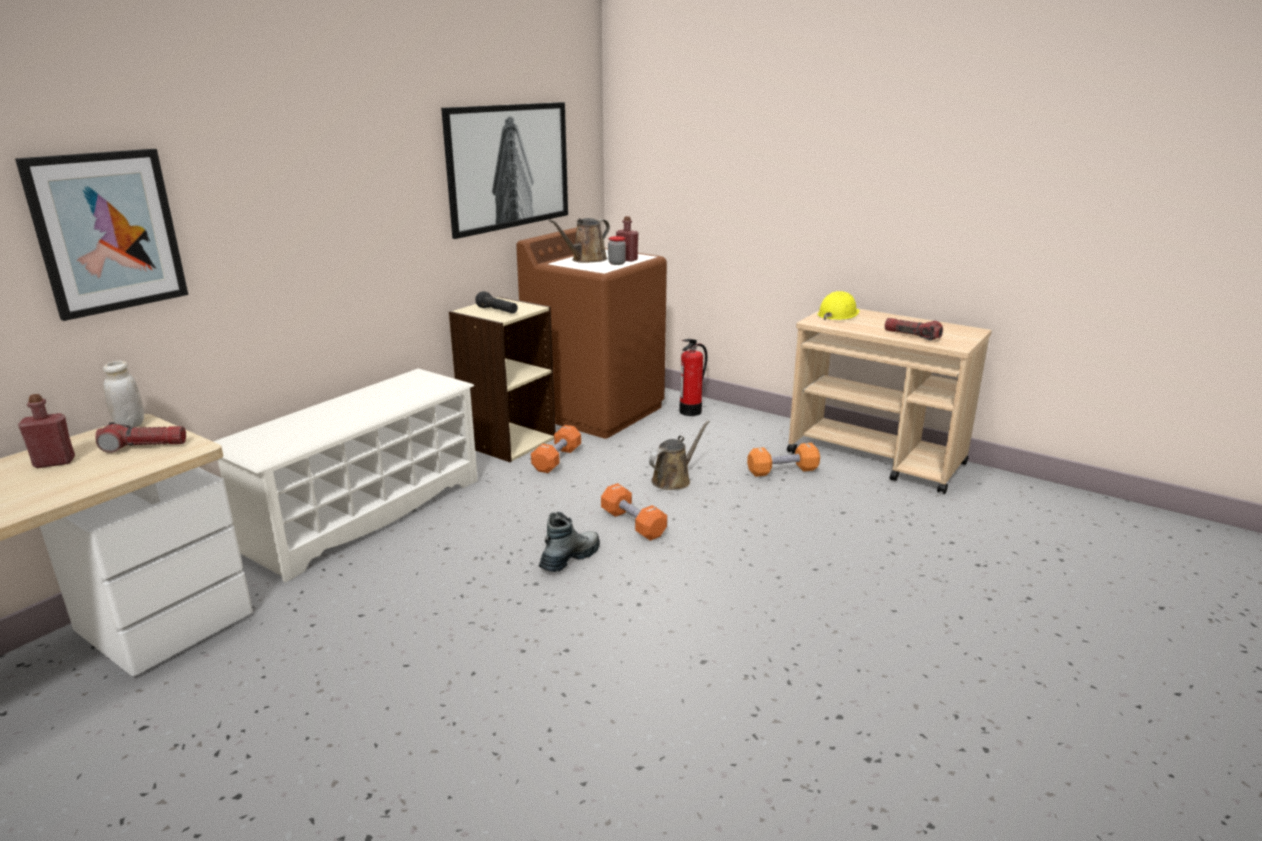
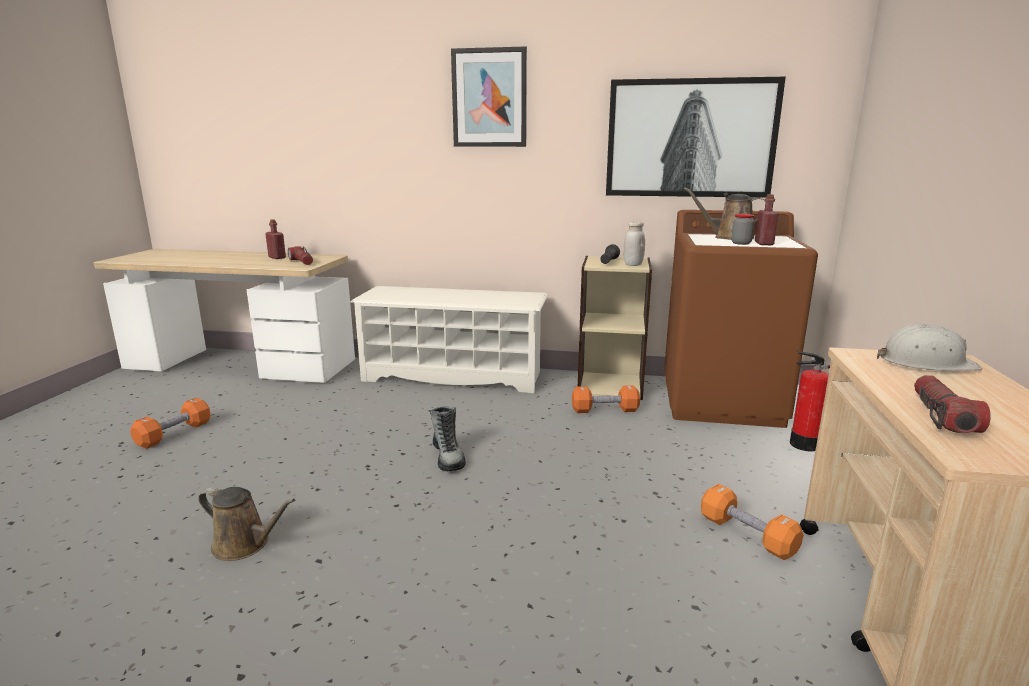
camera: 65 degrees right, 5 degrees down
(107, 232) = (347, 147): picture -> picture (489, 98)
(130, 425) = (329, 256): white jar -> white jar (633, 265)
(570, 558) = (448, 457): boot -> boot turned 60 degrees clockwise
(633, 524) = (528, 470): orange dumbbell -> orange dumbbell (174, 434)
(674, 480) = (635, 471): brown watering can -> brown watering can (245, 545)
(838, 315) = (926, 363): yellow hard hat -> white hard hat

